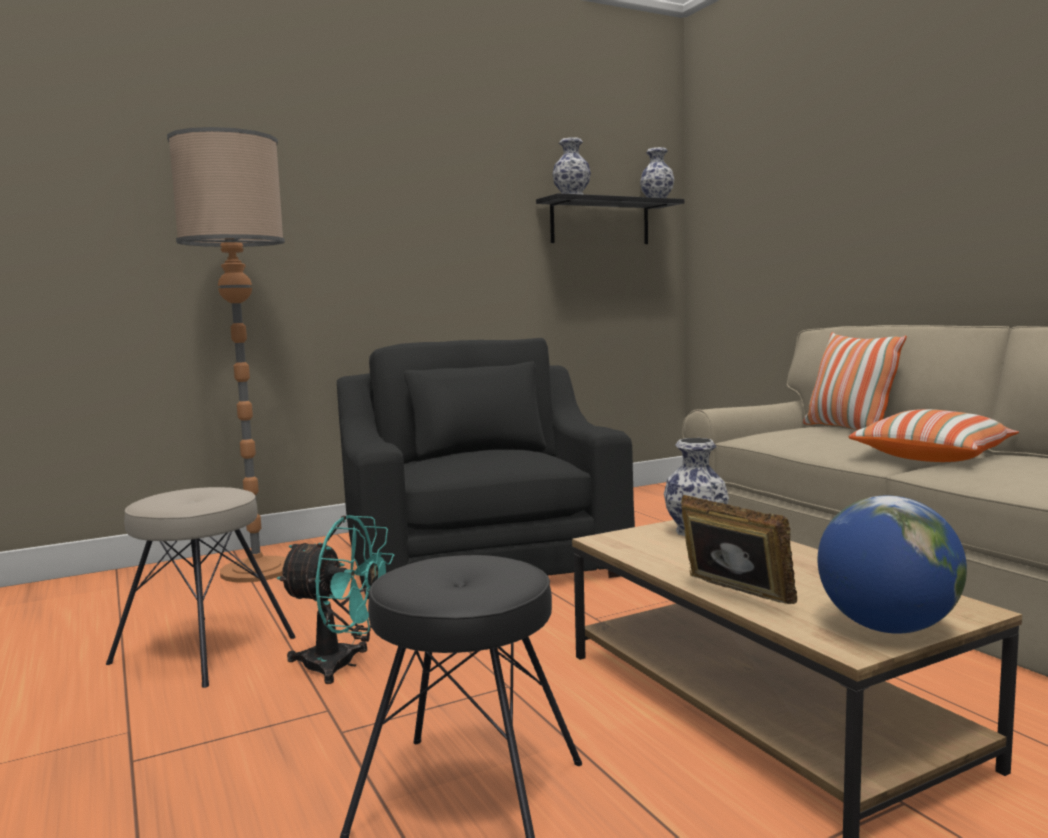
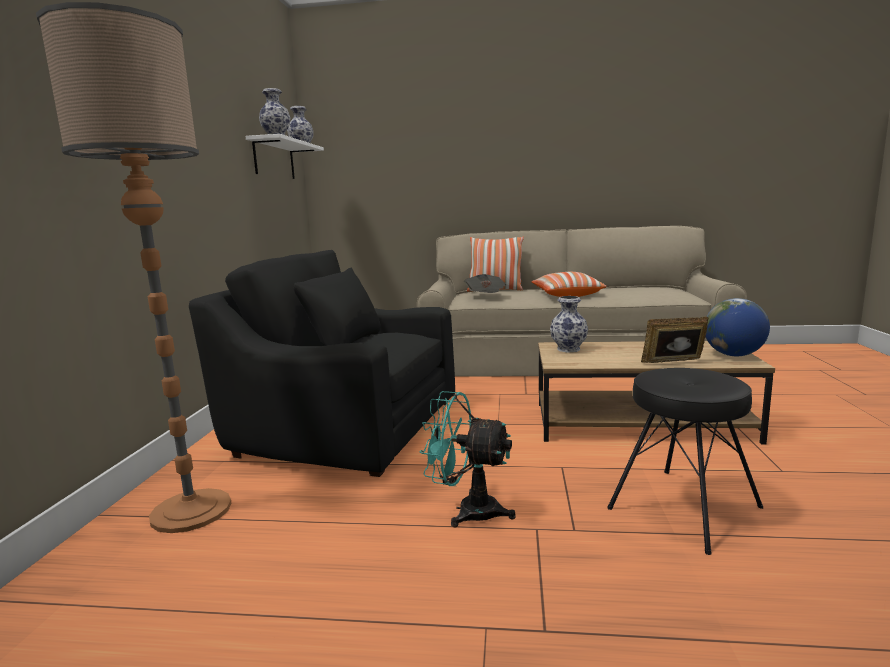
camera: 55 degrees left, 5 degrees up
(204, 649) = (352, 566): beige stool -> none
(341, 665) = (468, 510): turquoise fan -> turquoise fan turned 120 degrees counterclockwise
(600, 222) = (274, 159): black shelf -> white shelf
(789, 433) = (486, 296): none -> newspaper

